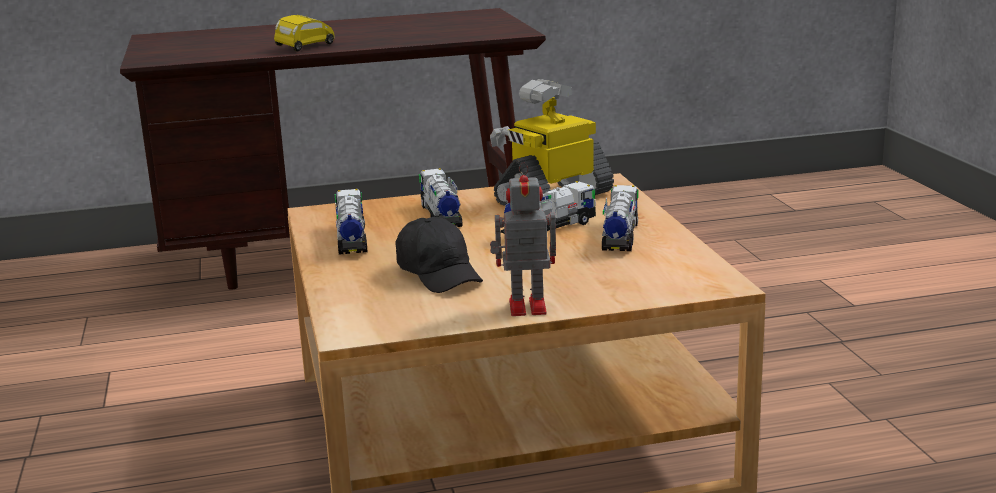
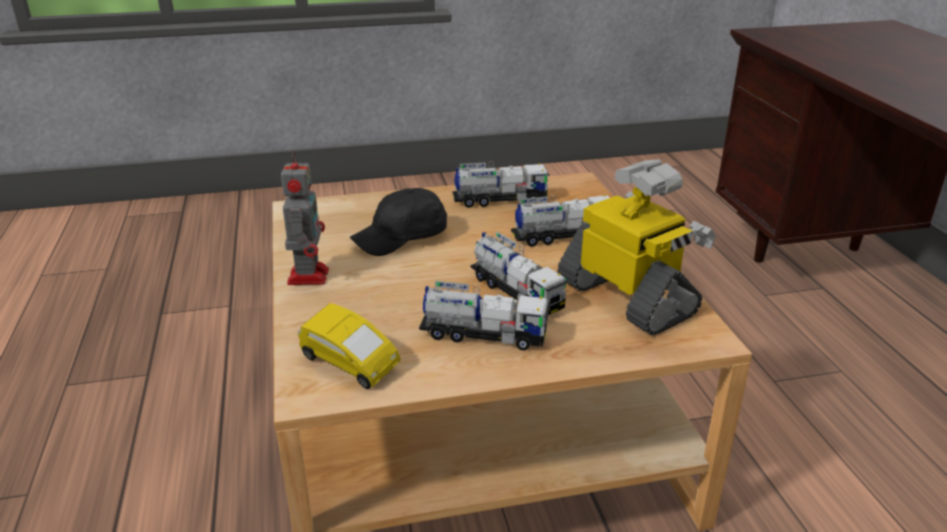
camera: 90 degrees right, 10 degrees up
(306, 47) = (865, 73): yellow toy car -> yellow toy car (348, 365)

